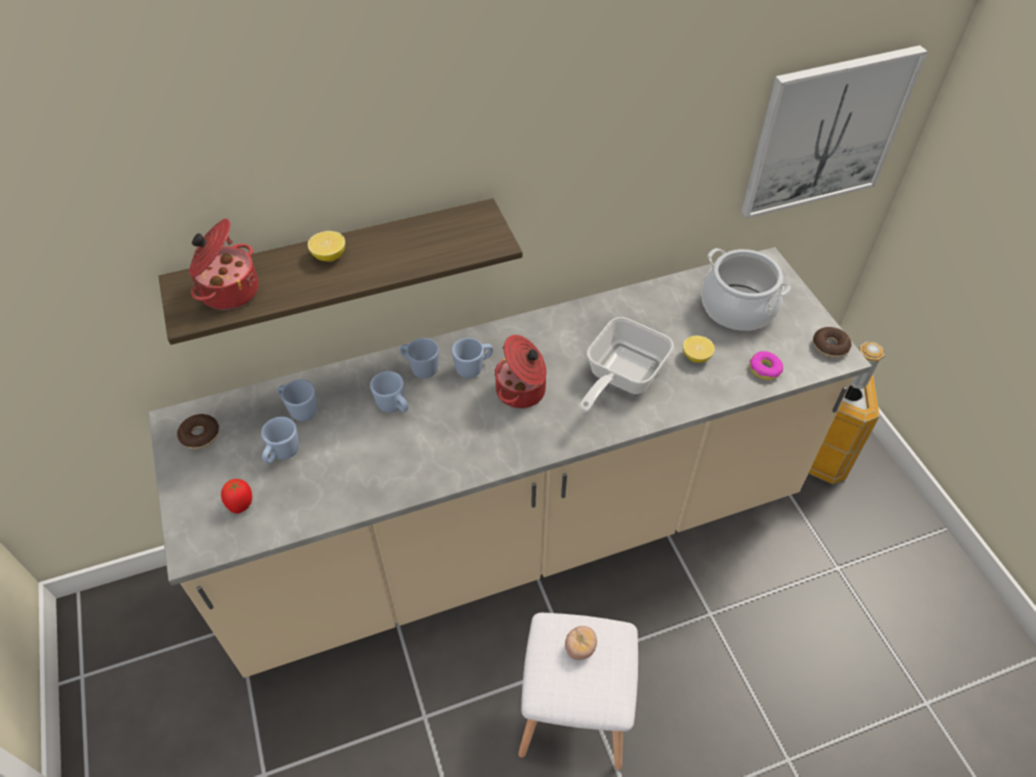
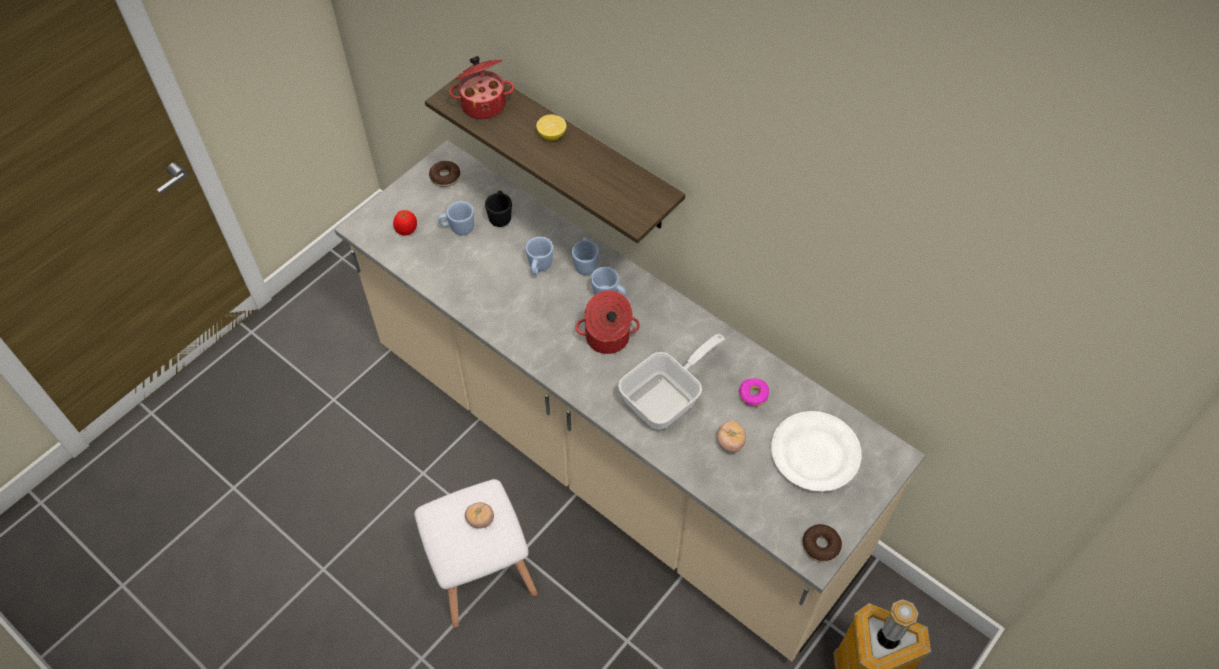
camera: 60 degrees right, 5 degrees up
(300, 410) = (500, 216): blue mug -> black mug
(620, 377) = (667, 397): frying pan -> frying pan turned 135 degrees clockwise
(696, 357) = (730, 443): lemon -> tomato
(737, 308) = (814, 453): cooking pot -> white plate
(764, 369) = (753, 501): donut -> donut (753, 395)
(825, 132) = (994, 395): picture -> none

